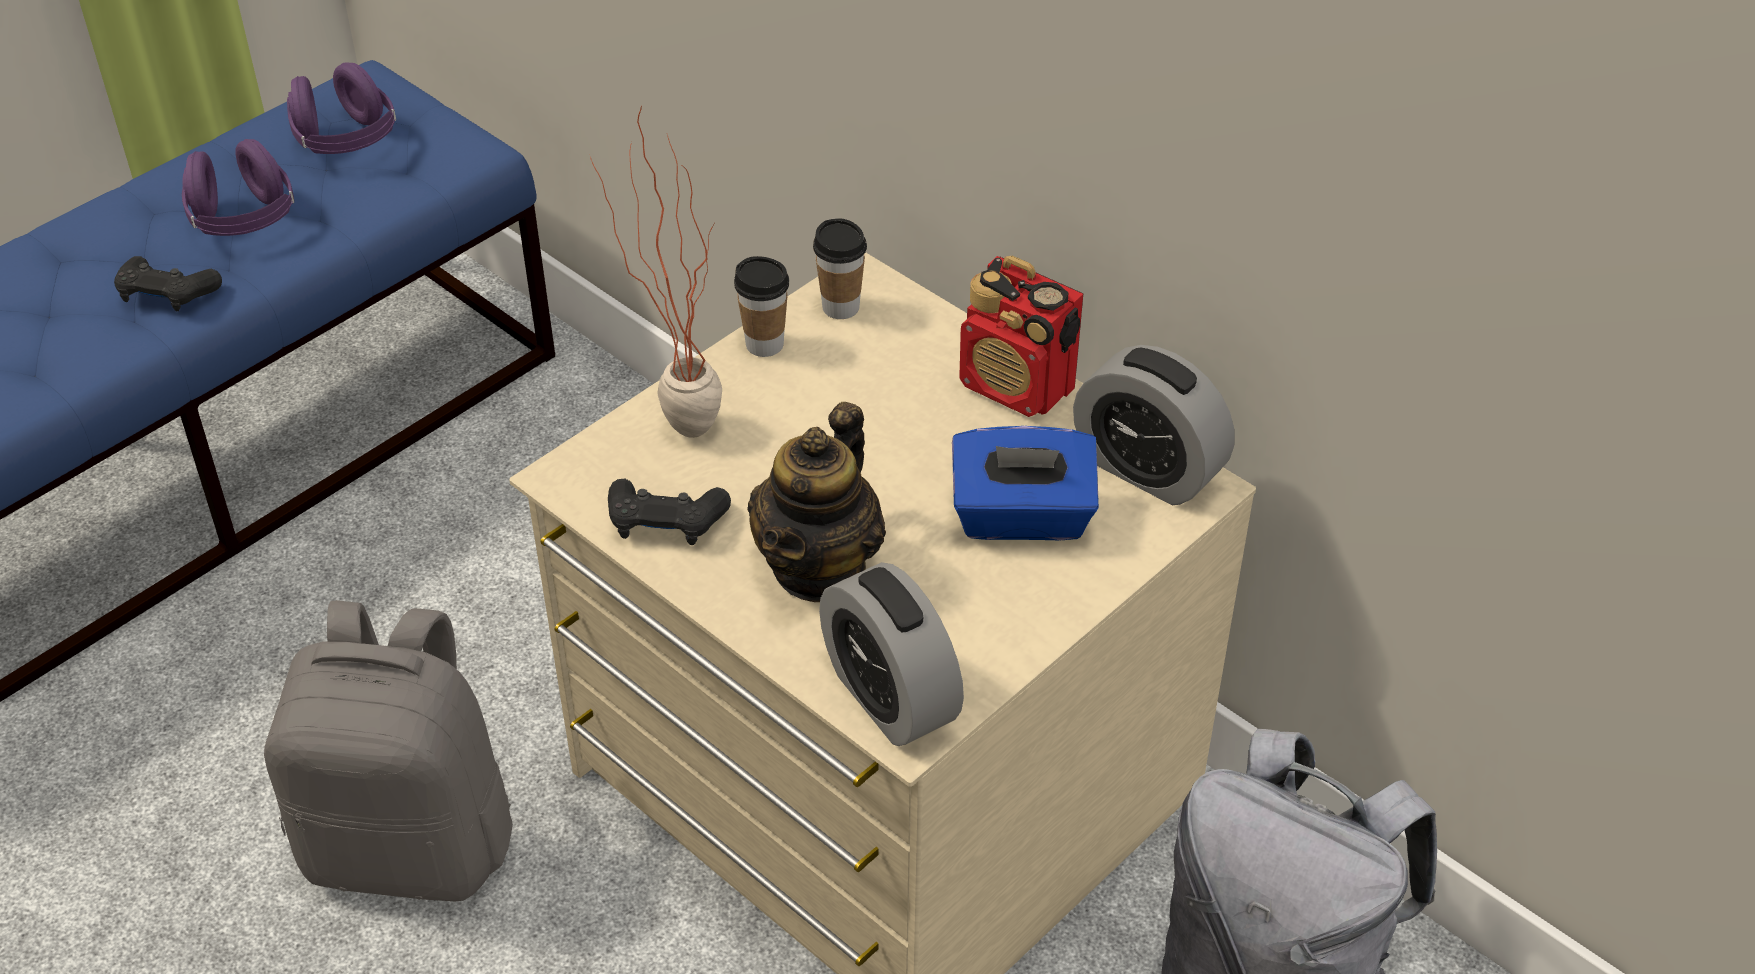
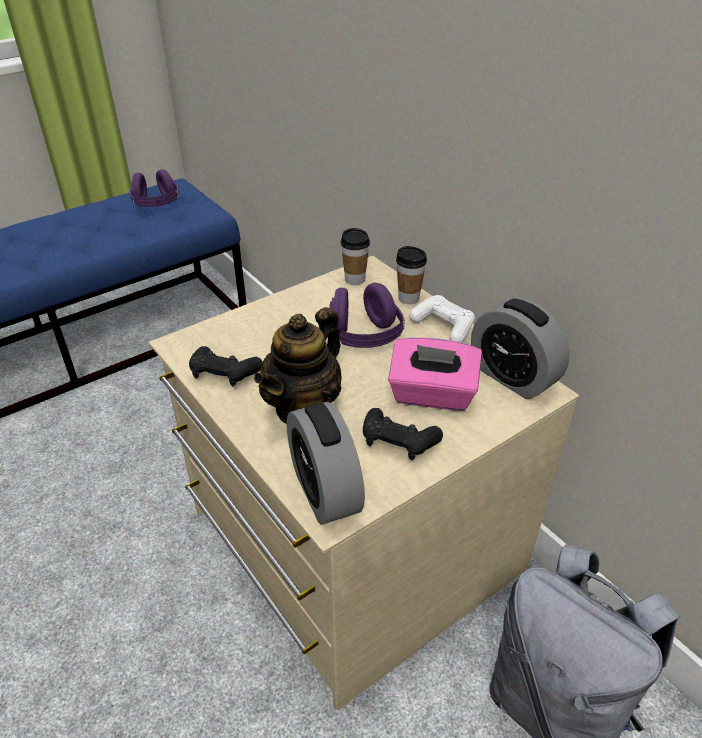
camera: 10 degrees right, 5 degrees down
(167, 294) = (48, 256): black game controller -> black game controller (398, 441)
(243, 220) = (97, 230): purple headphones -> purple headphones (364, 337)
(413, 844) = (106, 538): grey backpack -> none
(674, 423) = (248, 324): potted plant -> none
(764, 344) = (309, 292): cup -> cup (408, 298)
(1018, 387) = (443, 326): radio -> white game controller
(1022, 518) = (432, 395): blue tissue box -> pink tissue box

